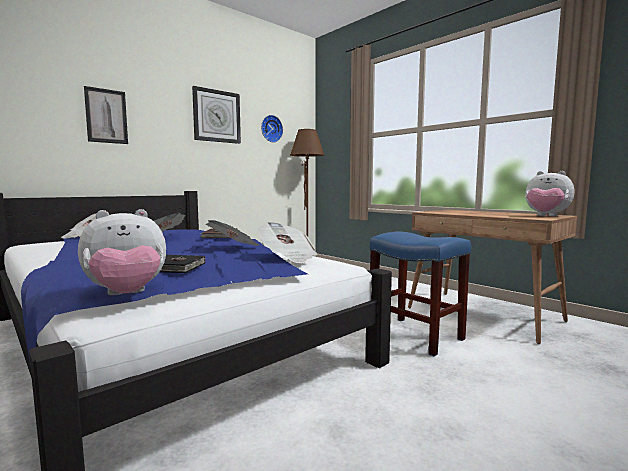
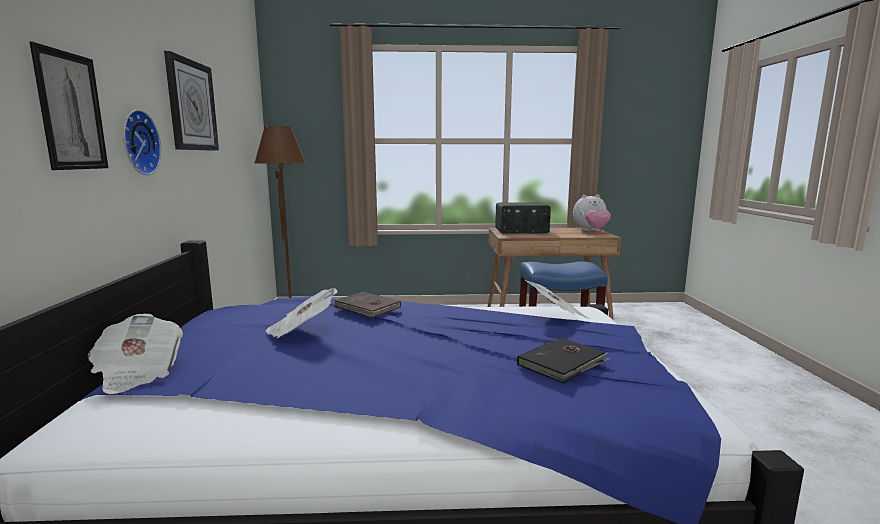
camera: 50 degrees left, 5 degrees up
(127, 295) = (671, 397): plush toy -> none
(234, 248) = (469, 319): newspaper -> none
(271, 129) = (235, 123): wall clock -> wall clock (137, 143)
(463, 211) = (521, 231): none -> radio

